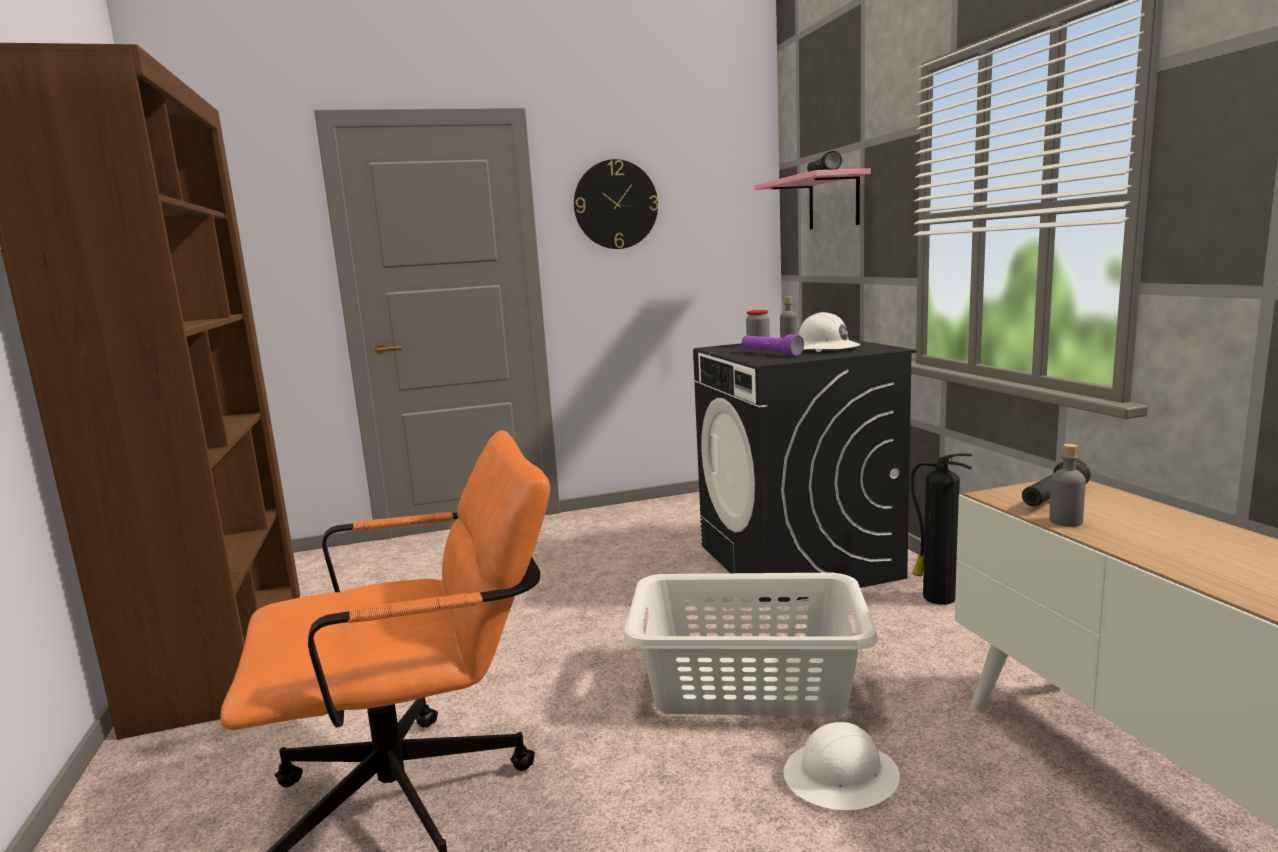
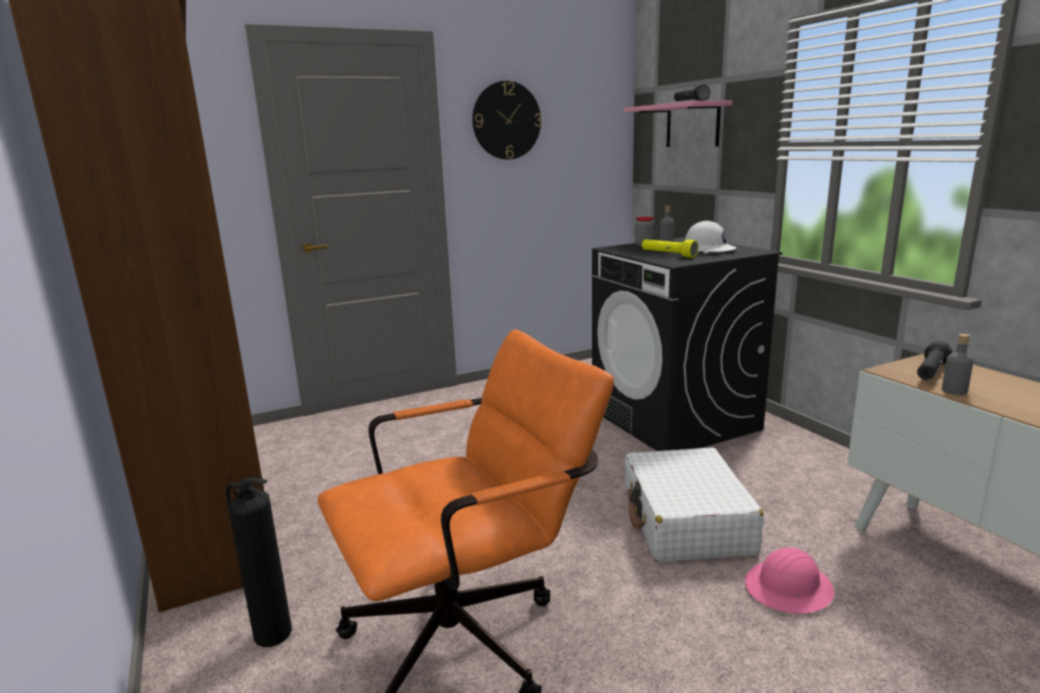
camera: 10 degrees left, 5 degrees up
(750, 684) = (686, 521): white laundry basket -> white suitcase
(770, 354) = (668, 255): purple flashlight -> yellow flashlight
(841, 777) = (789, 588): white hard hat -> pink hard hat
(936, 597) = (792, 443): fire extinguisher -> fire extinguisher (271, 633)

